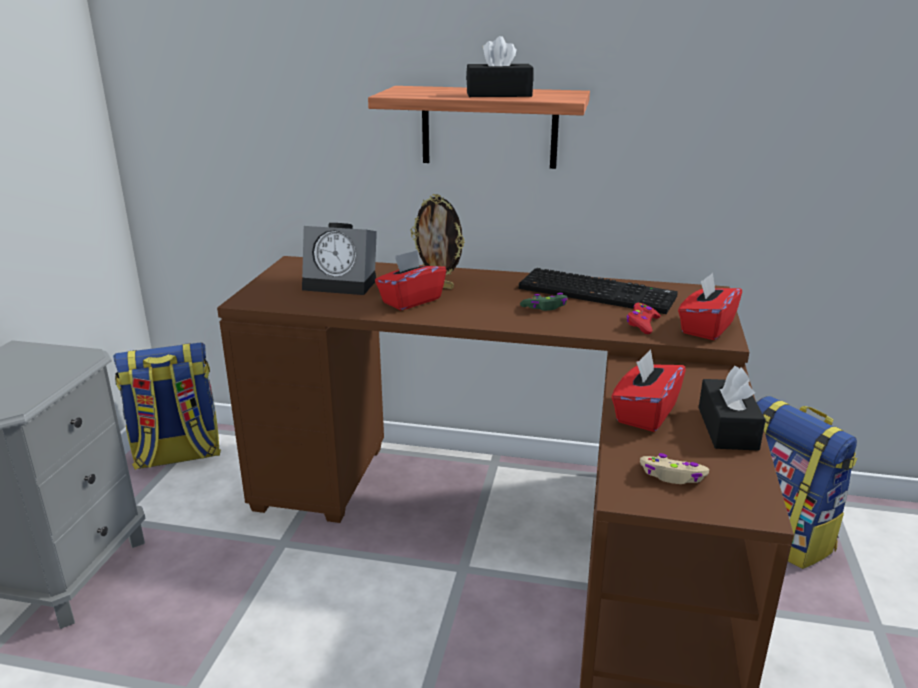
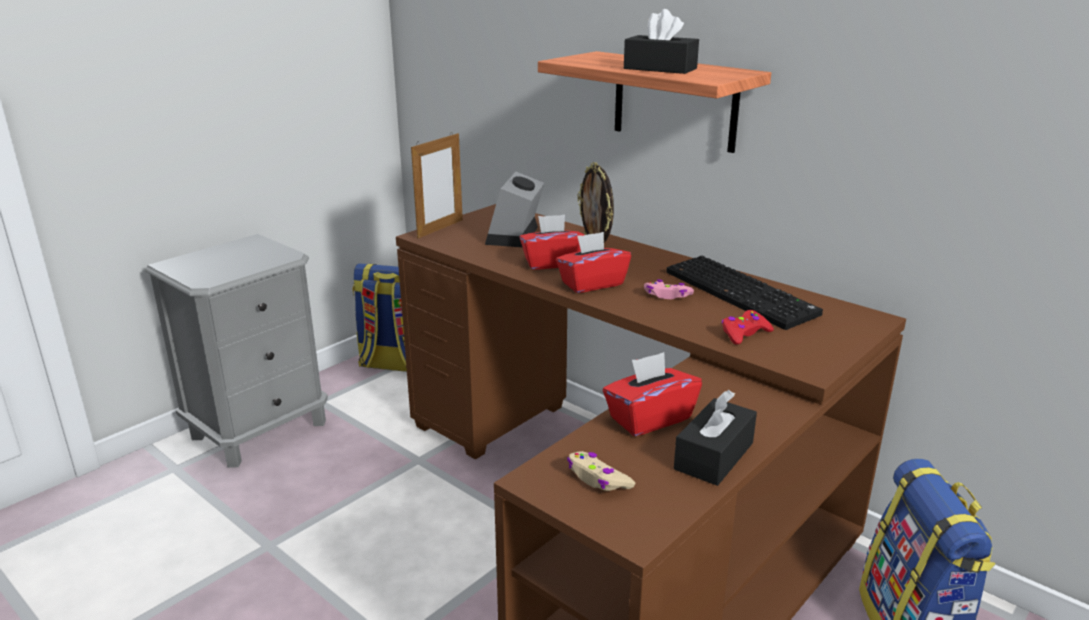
camera: 30 degrees right, 0 degrees up
(257, 291) = (440, 228): none -> picture frame
(343, 284) = (515, 236): alarm clock -> alarm clock turned 60 degrees clockwise
(545, 307) = (667, 295): green game controller -> pink game controller
(706, 328) = (810, 354): red tissue box -> red tissue box (592, 284)

